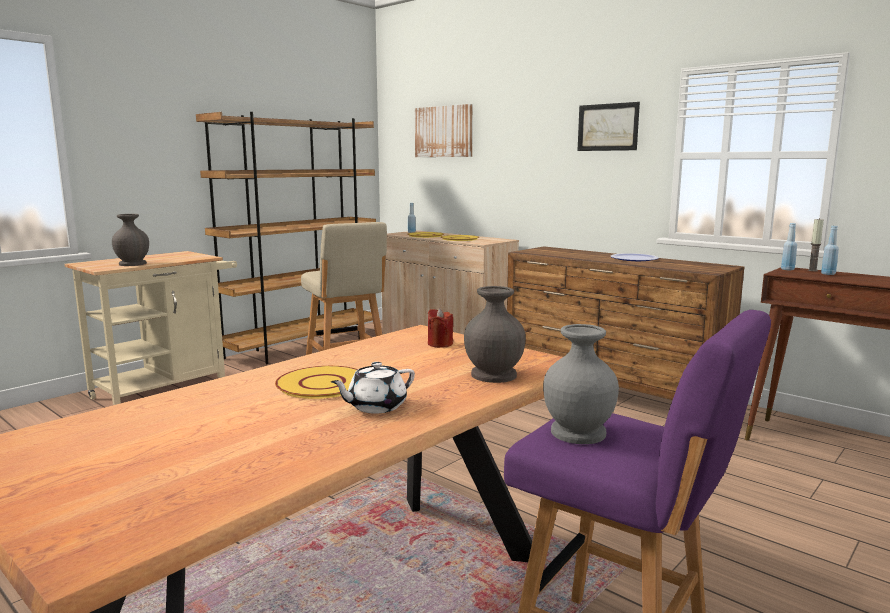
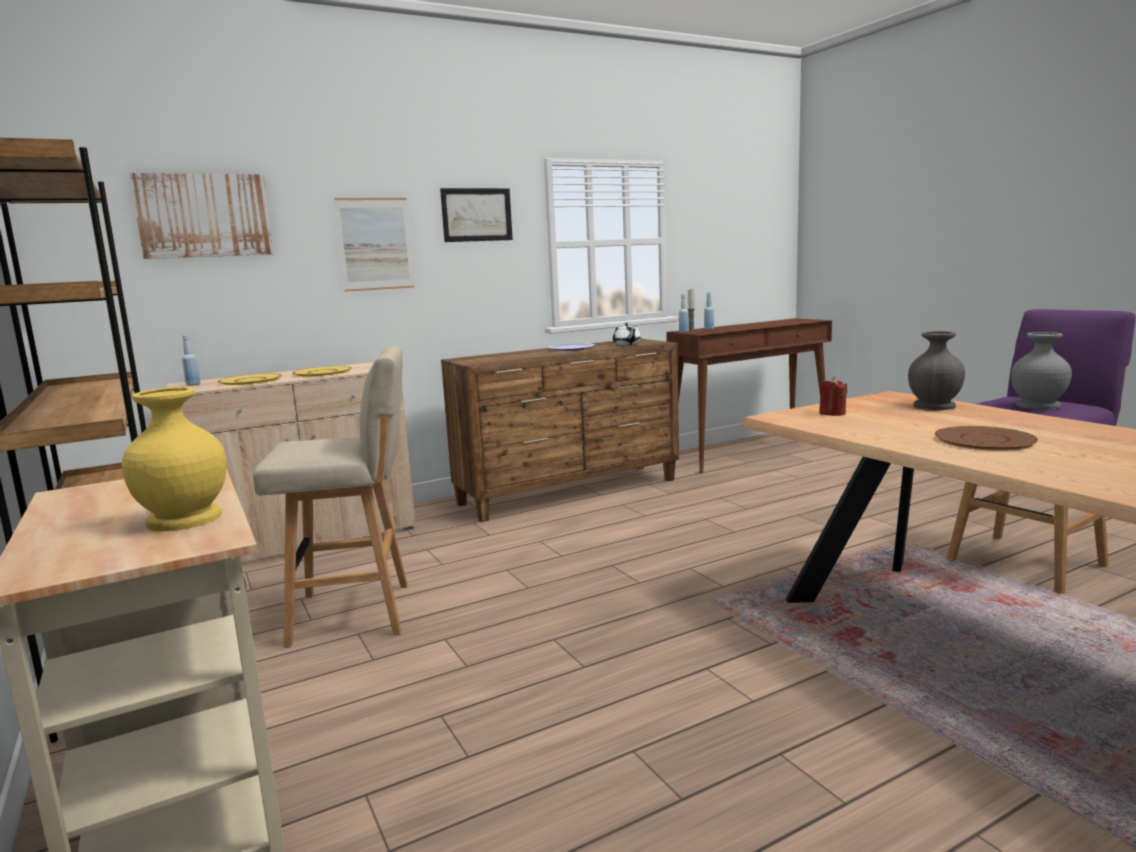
camera: 70 degrees left, 0 degrees up
(133, 264) = (182, 519): grey vase -> yellow vase
(322, 384) = (985, 440): yellow plate -> brown plate
(375, 406) = (1040, 429): white teapot -> white teapot (627, 344)
(529, 151) = (375, 244): none -> picture

